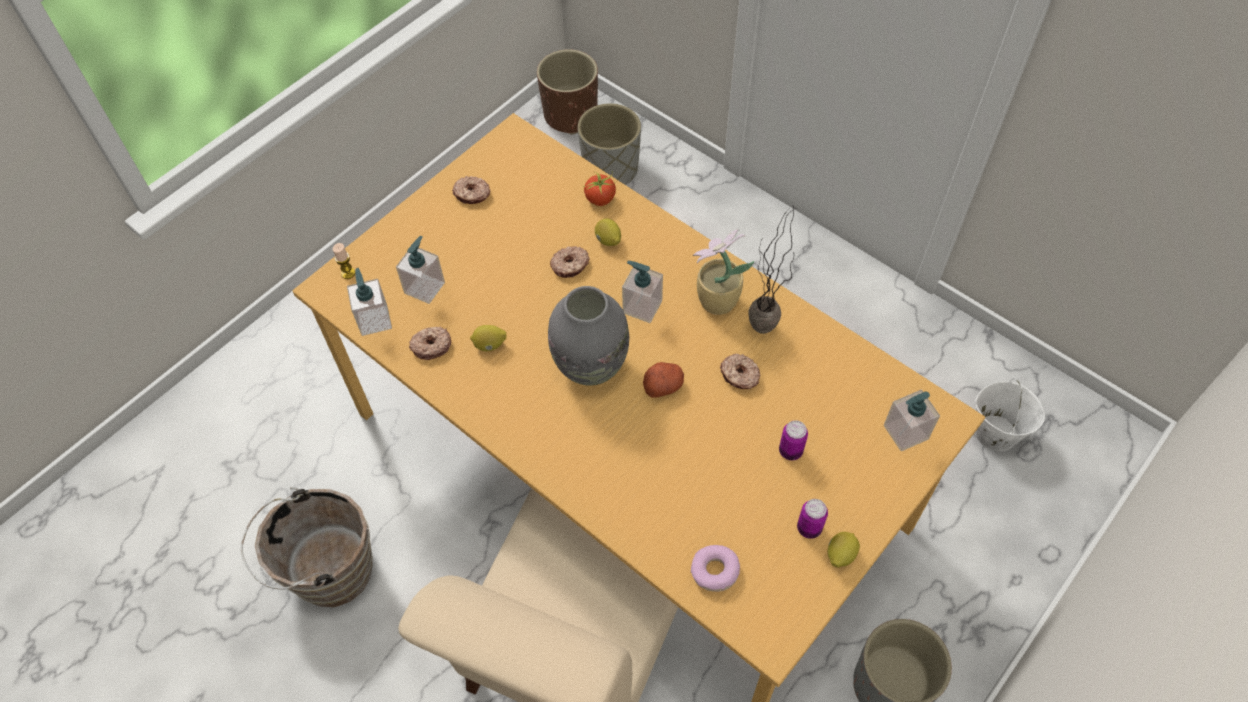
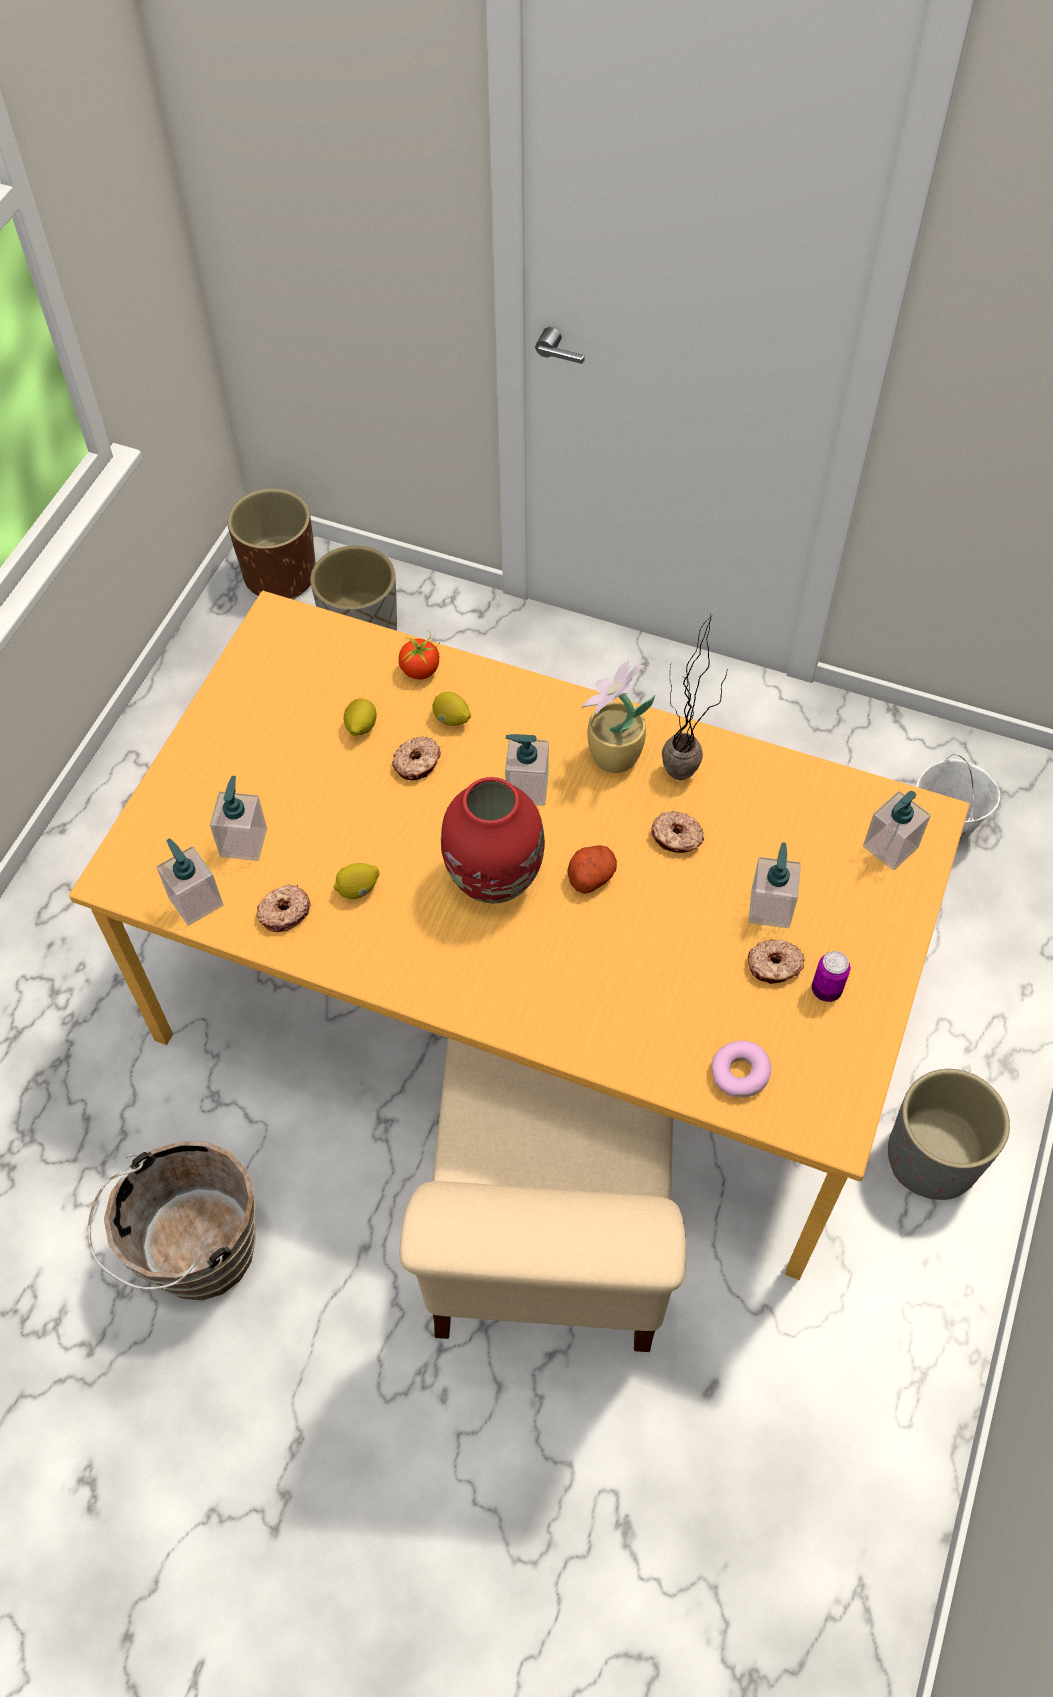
camera: 20 degrees left, 0 degrees up
(348, 273) = (134, 852): candle -> none
(472, 194) = (254, 708): donut -> donut (774, 966)
(590, 367) = (494, 879): grey vase -> red vase
(790, 451) = (770, 908): can -> soap dispenser
(840, 555) = (872, 1009): lemon -> lemon (361, 727)

